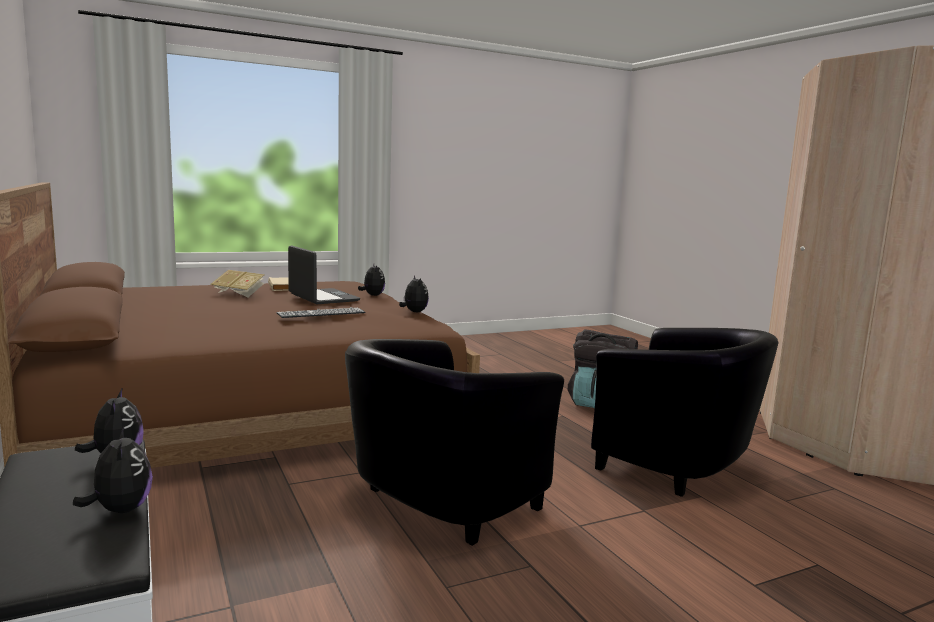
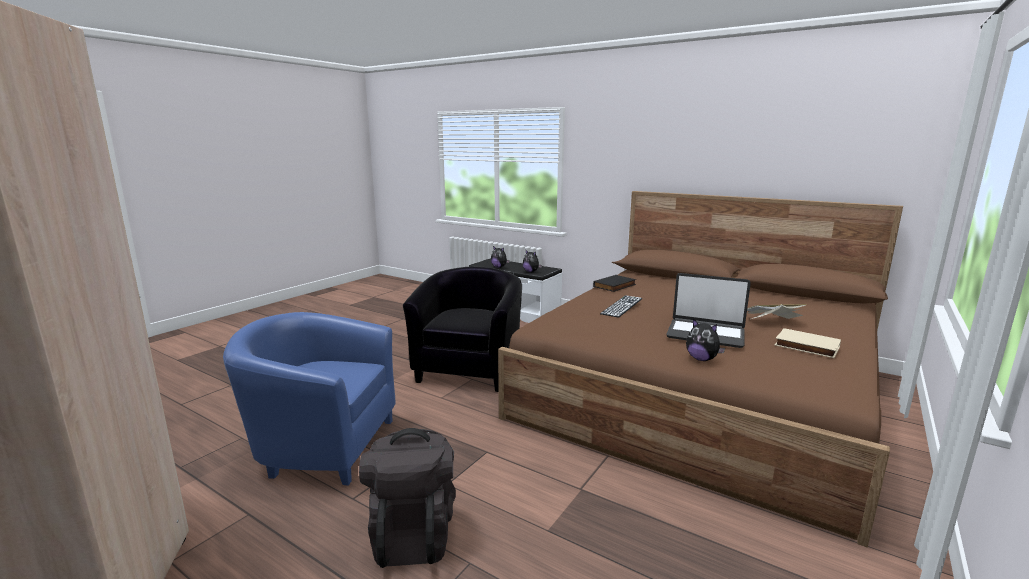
camera: 150 degrees right, 5 degrees up
(222, 337) = (615, 286): none -> black book
(414, 312) = (590, 337): plush toy -> none
(678, 467) = (322, 445): black armchair -> blue armchair

